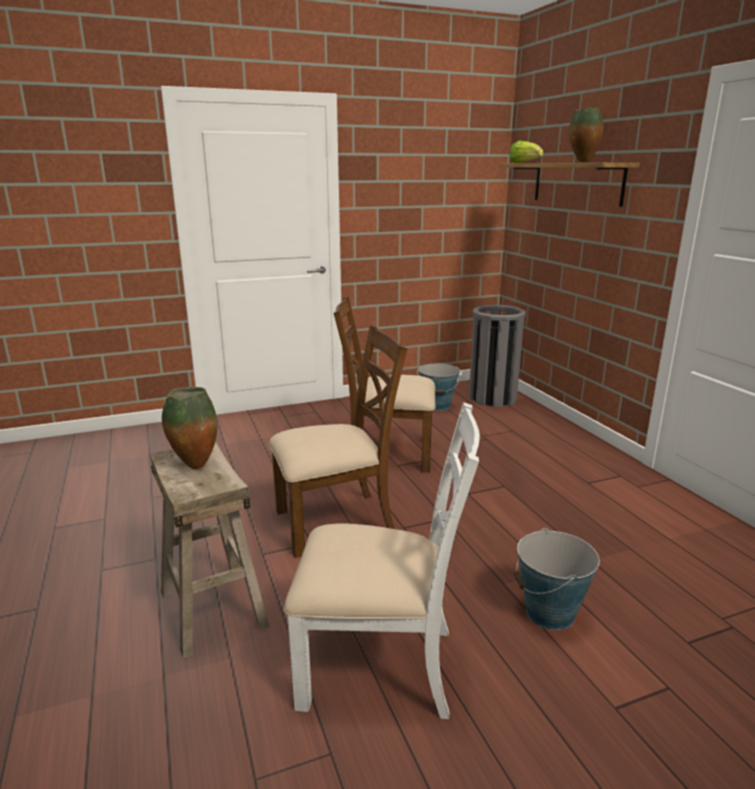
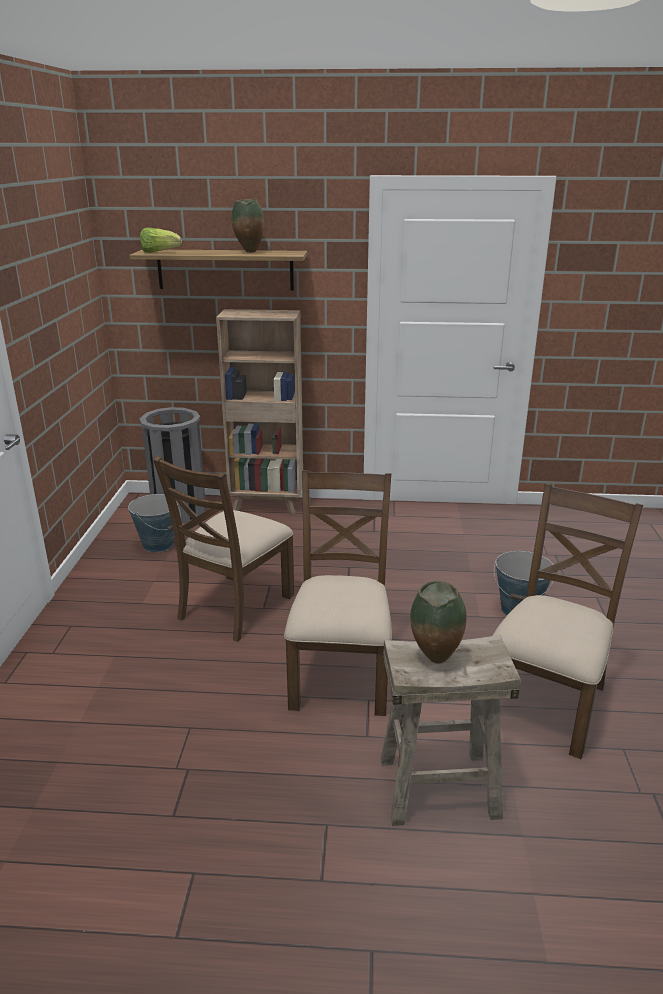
camera: 65 degrees left, 5 degrees up
(380, 665) = (546, 702): white chair -> brown chair
(553, 425) = (267, 506): none -> brown bookcase

